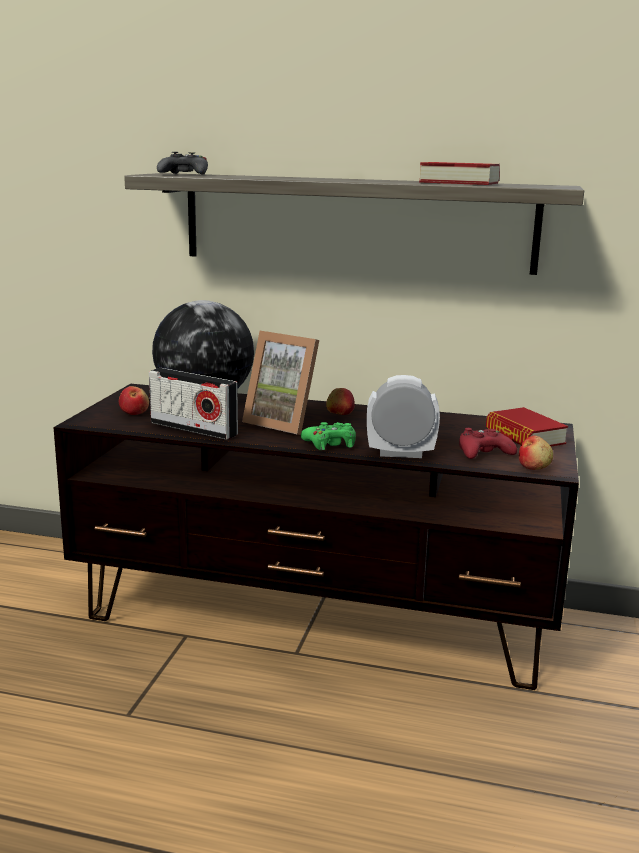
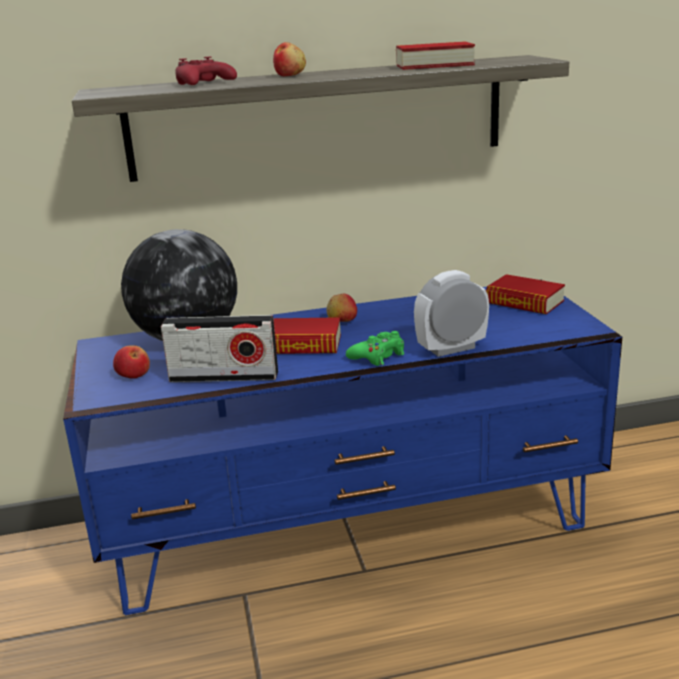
camera: 25 degrees left, 5 degrees up
(185, 174) = (129, 89): black game controller -> none
(284, 423) = (304, 344): picture frame -> book
(316, 618) = (351, 528): brown tv stand -> blue tv stand
(484, 453) = (516, 328): red game controller -> red game controller (204, 83)
(534, 467) = (572, 331): apple -> apple (290, 75)

